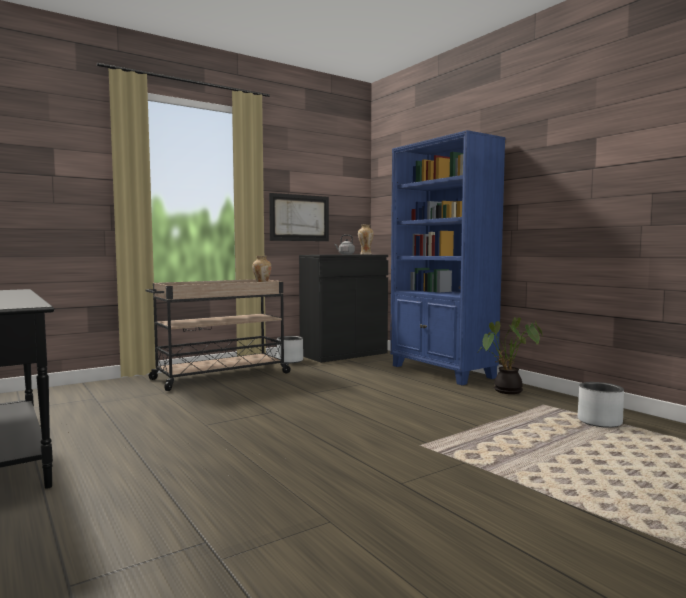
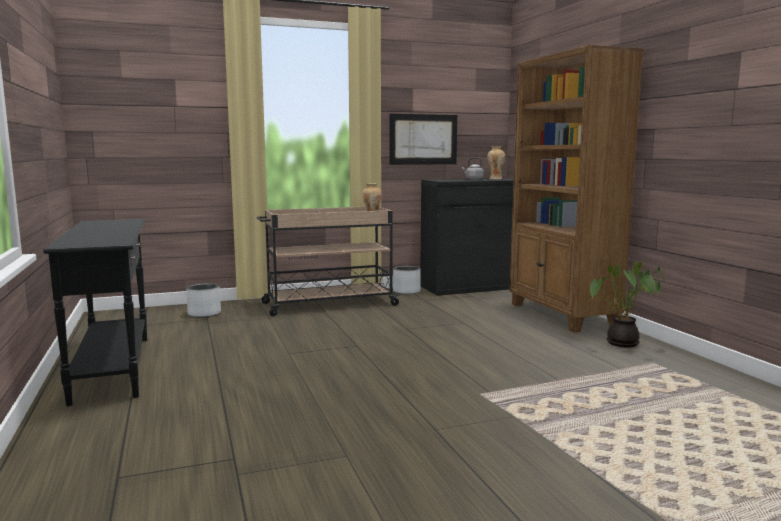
camera: 15 degrees right, 5 degrees up
(442, 372) = (562, 315): blue bookcase -> brown bookcase
(599, 422) = (704, 388): grey planter -> grey planter (204, 314)

